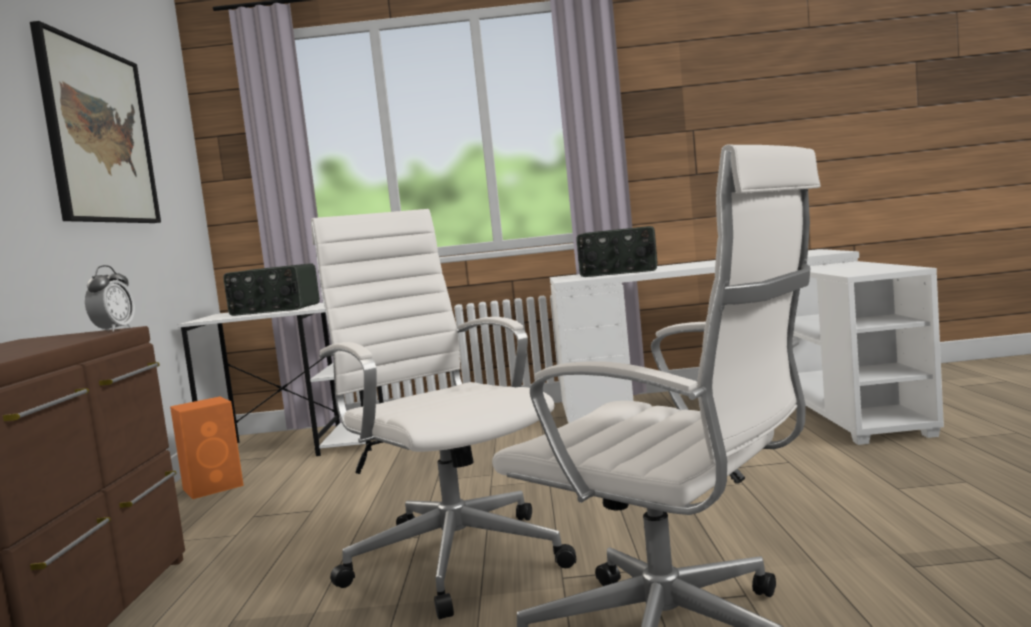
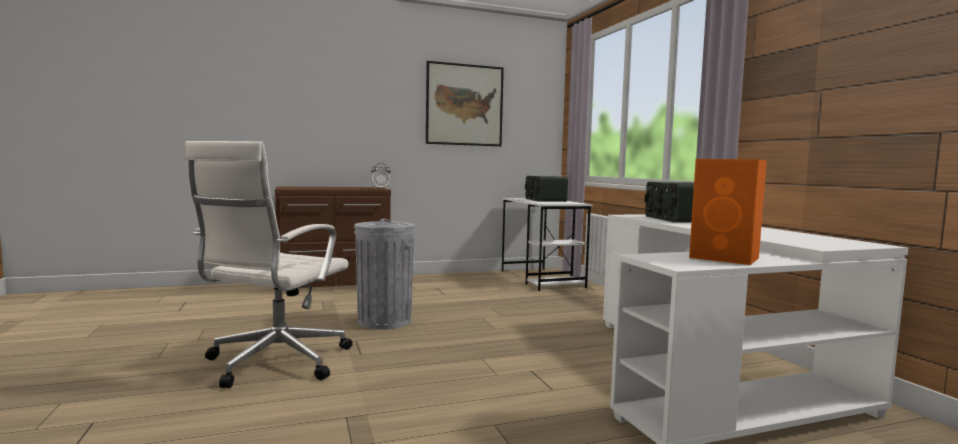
camera: 70 degrees right, 0 degrees up
(214, 487) = (474, 277): orange speaker -> orange speaker (726, 258)
(454, 556) = (384, 321): white office chair -> grey trash can

